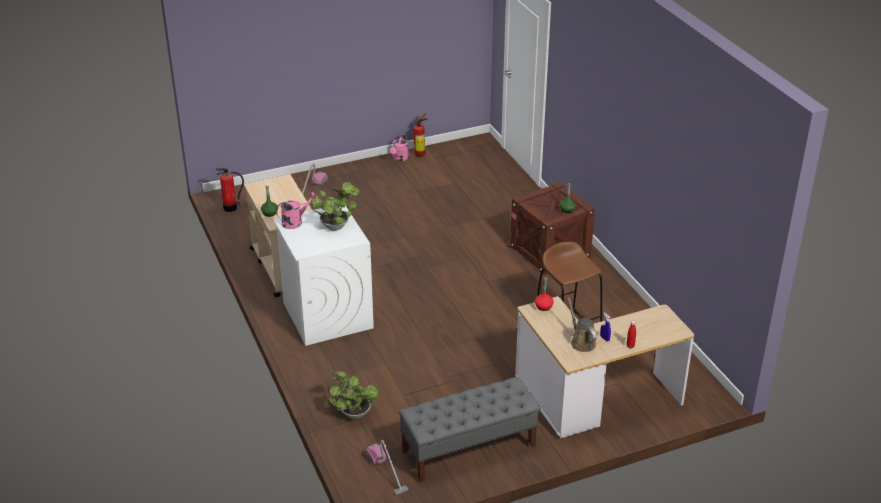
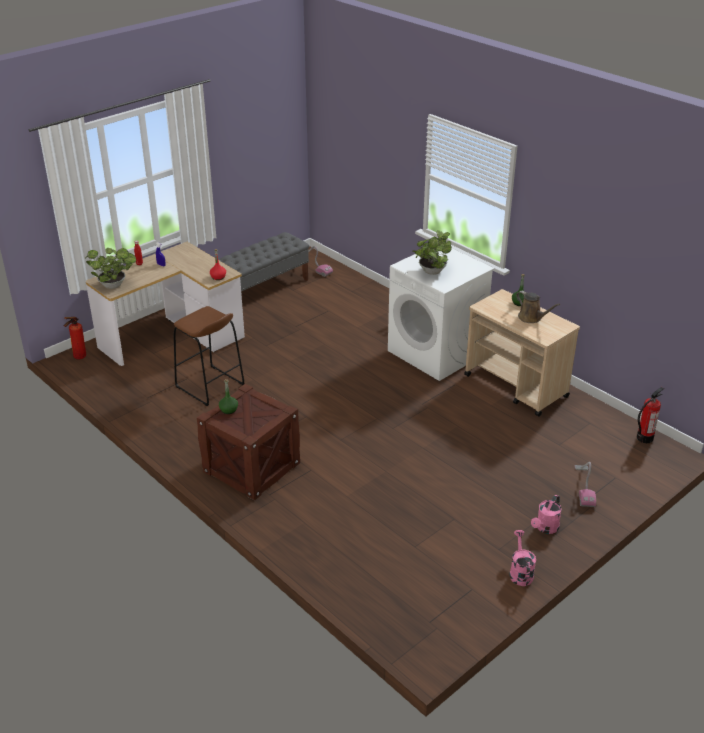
camera: 160 degrees right, 0 degrees up
(295, 222) = (471, 268): pink watering can -> pink watering can (545, 528)
(353, 413) = (358, 293): potted plant -> potted plant (115, 286)
(421, 154) = (497, 591): fire extinguisher -> fire extinguisher (78, 357)
(581, 342) = (179, 259): brown watering can -> brown watering can (531, 318)

